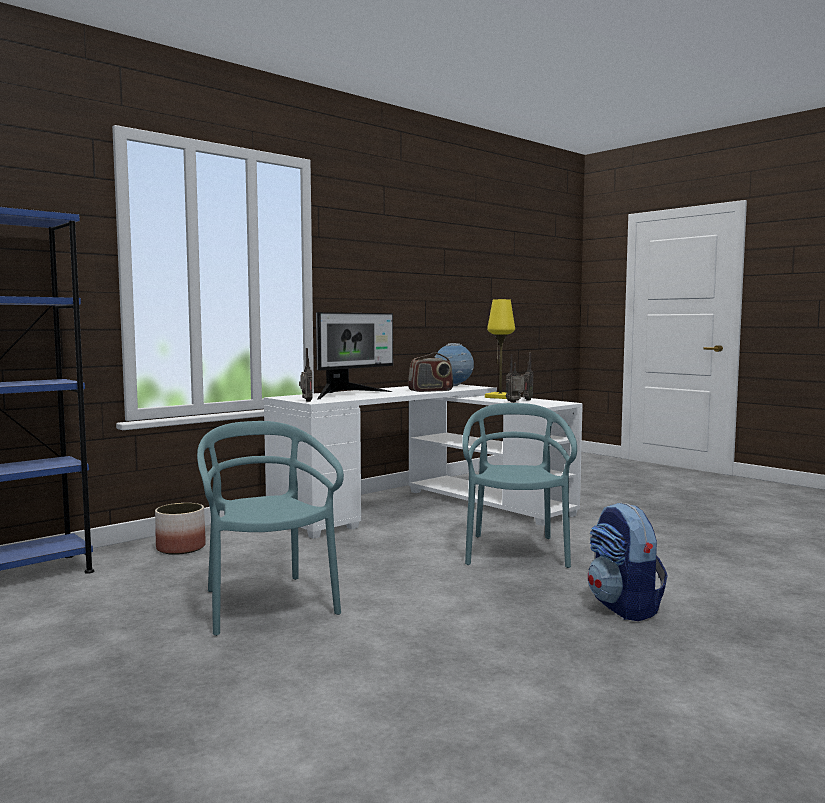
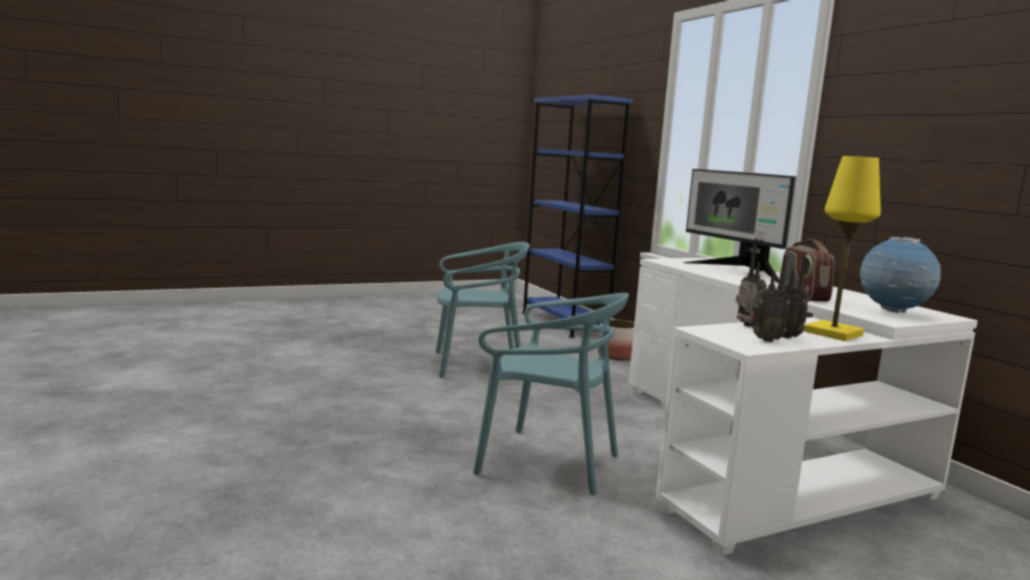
camera: 105 degrees right, 5 degrees up
(306, 401) = (663, 259): radio -> radio (764, 339)
(624, 607) = (347, 465): backpack -> none

